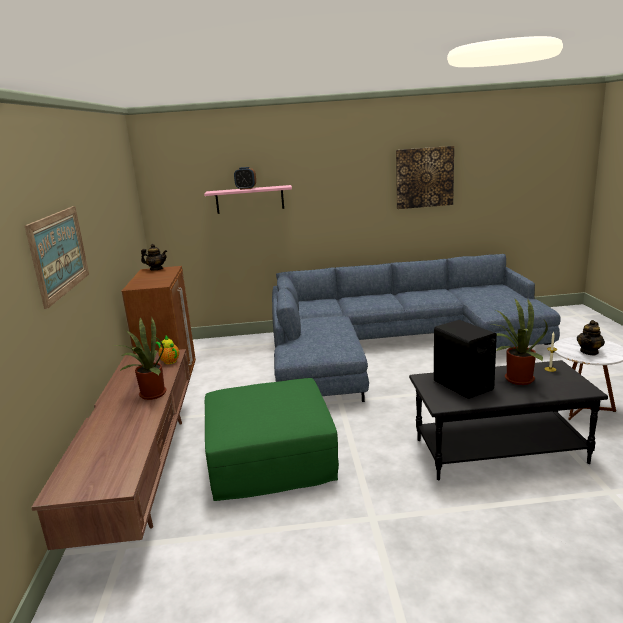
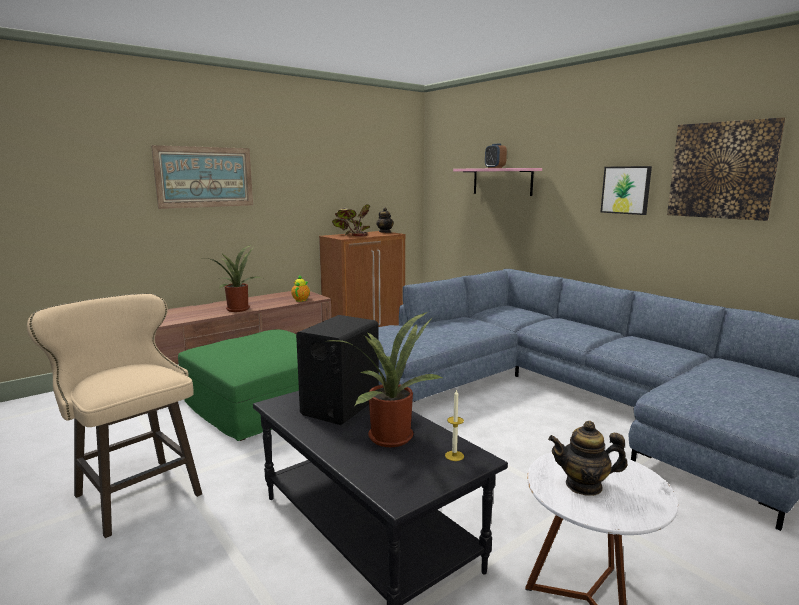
camera: 55 degrees right, 5 degrees down
(145, 280) = (352, 234): none -> potted plant
(365, 195) = (626, 190): none -> picture
(380, 546) = (136, 492): none -> beige stool

